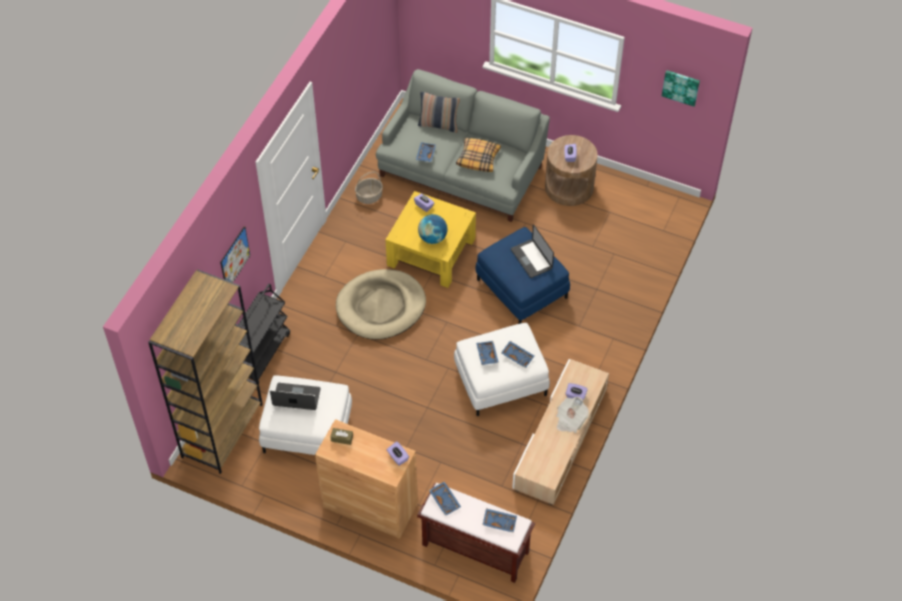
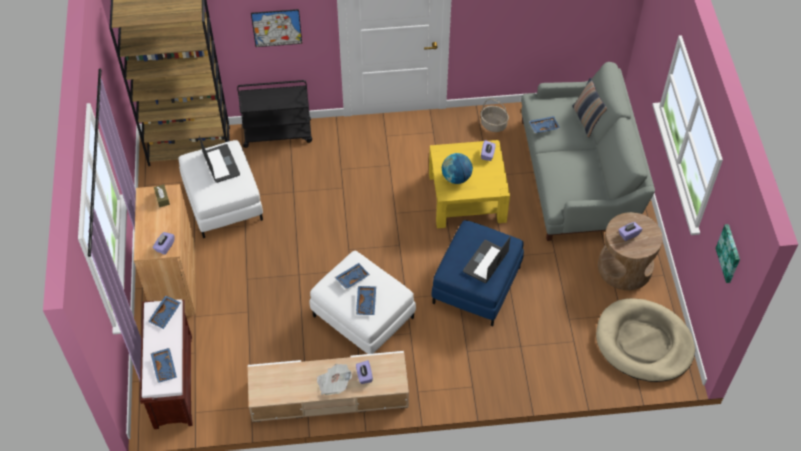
camera: 60 degrees right, 0 degrees up
(381, 307) = (382, 190): beige dog bed -> beige dog bed (644, 343)
(478, 158) = (571, 167): pillow -> none

